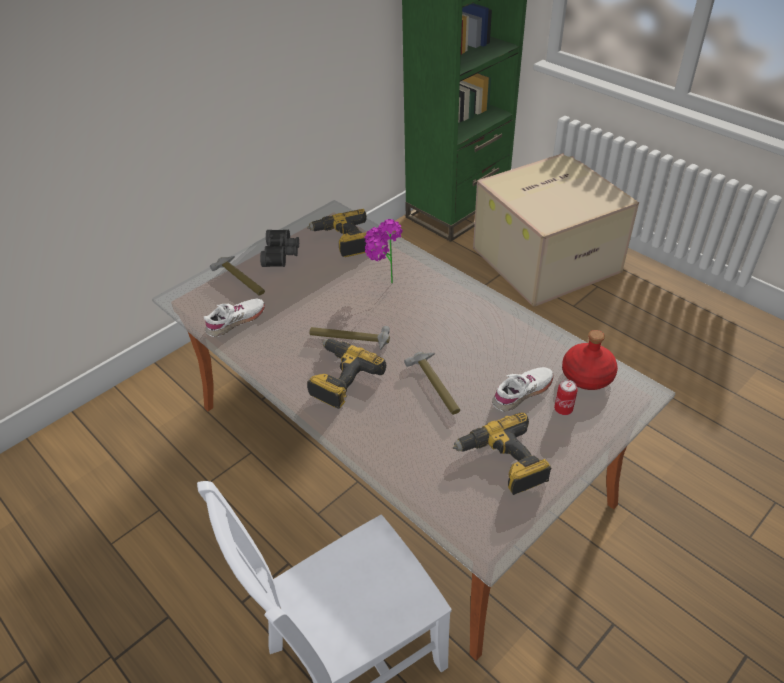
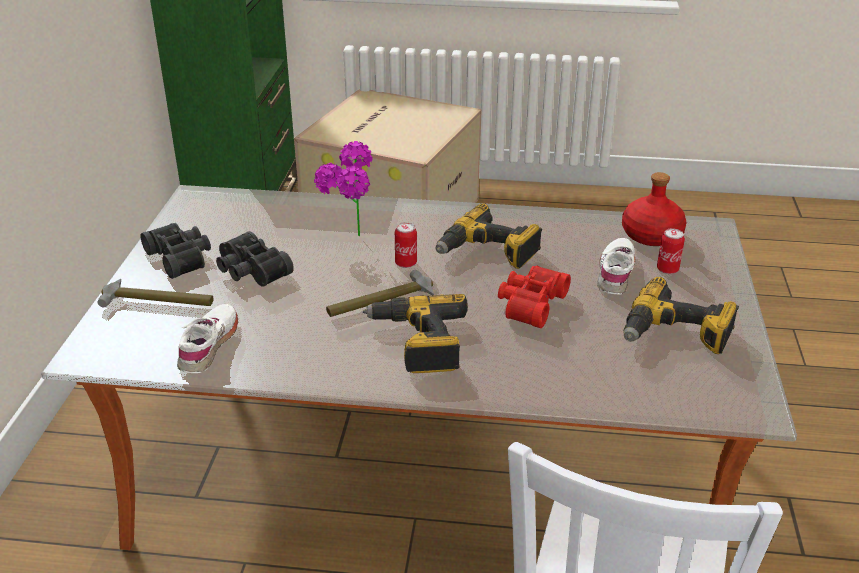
camera: 40 degrees left, 10 degrees down
(306, 281) = (250, 271): none -> black binoculars
(343, 240) = (246, 218): power drill -> power drill (488, 252)
(396, 317) = (406, 263): none -> can
(435, 386) = (529, 304): hammer -> red binoculars

